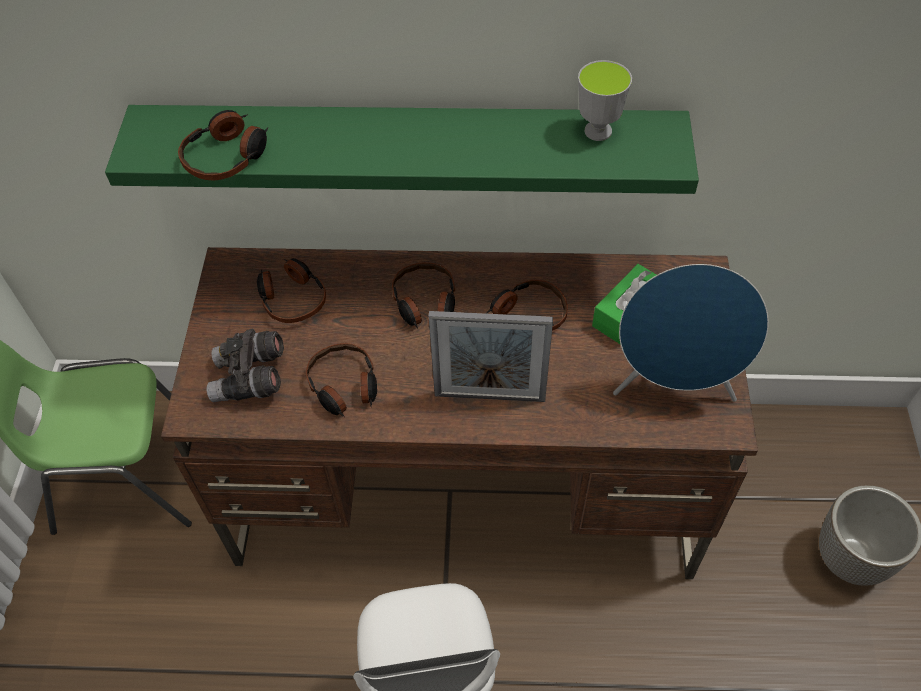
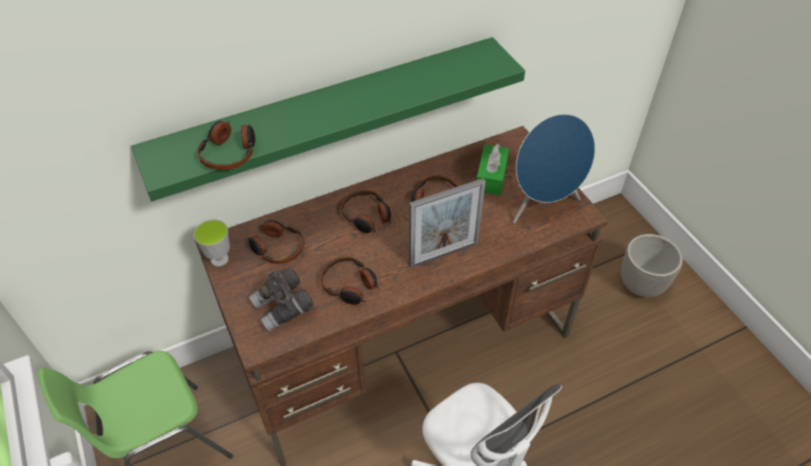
camera: 30 degrees left, 5 degrees down
(598, 131) = (451, 63): cup -> cup (219, 259)

